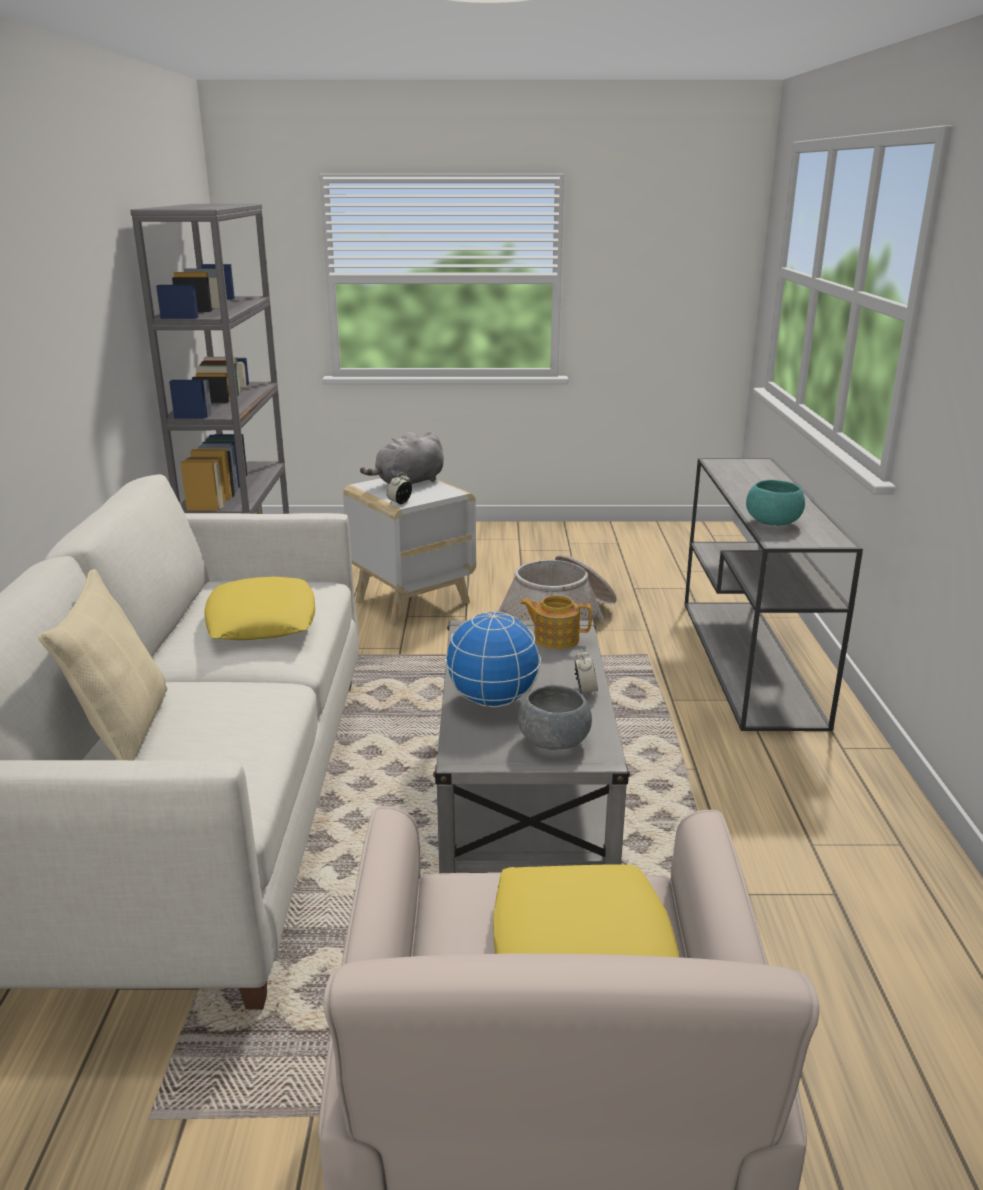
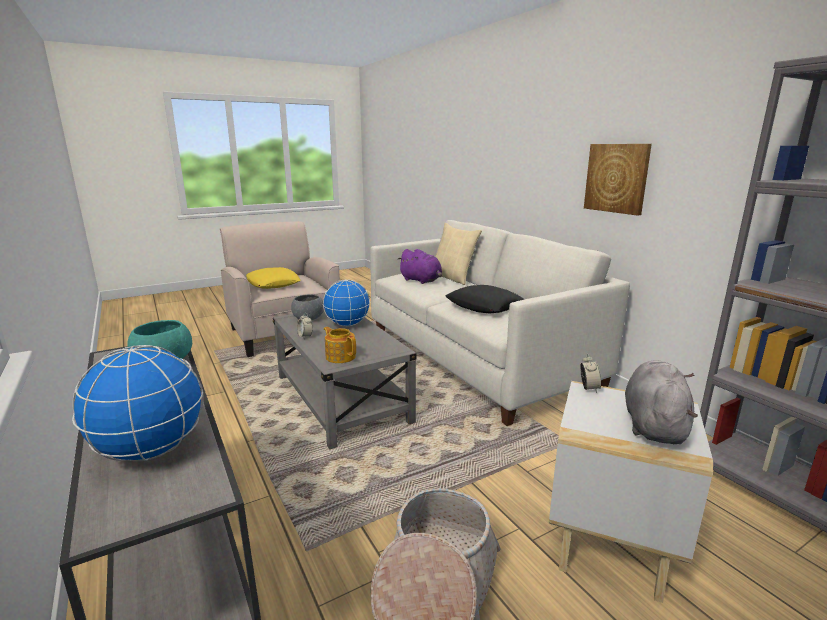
camera: 150 degrees right, 5 degrees down
(52, 371) = (617, 178): none -> picture
(217, 732) = (421, 281): none -> purple plush toy
(261, 620) = (484, 306): yellow pillow -> black pillow
(555, 638) = (340, 356): teapot -> teapot turned 120 degrees counterclockwise
(752, 478) = (151, 450): none -> globe

